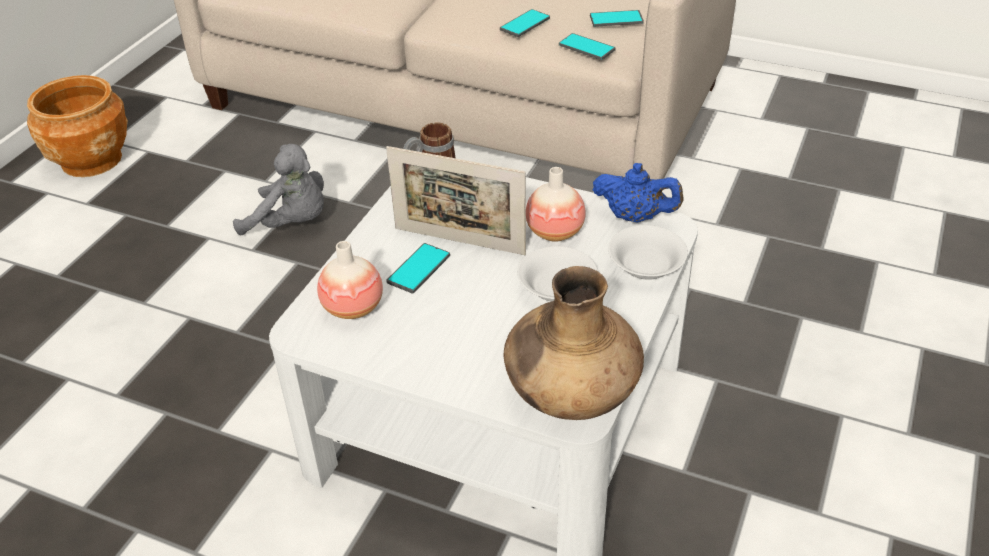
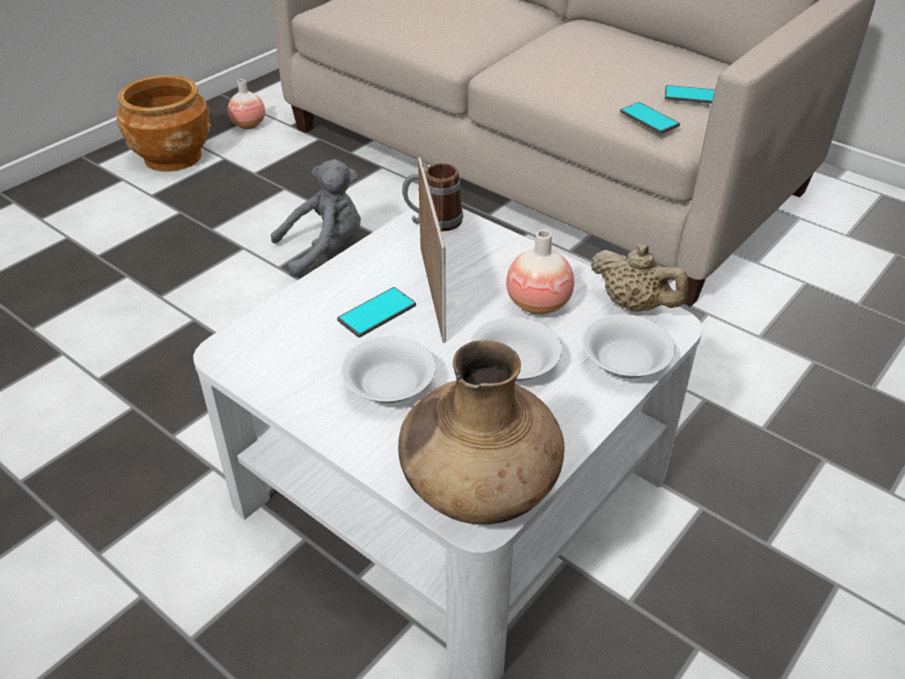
camera: 15 degrees right, 0 degrees up
(291, 223) = (325, 249): grey plush toy -> grey plush toy turned 60 degrees counterclockwise
(353, 308) = (291, 339): vase -> vase (248, 125)
(458, 329) = (388, 386): none -> white bowl
(459, 241) = (432, 293): picture frame -> picture frame turned 135 degrees counterclockwise
(525, 24) = (592, 85): phone -> none
(635, 217) = (634, 305): blue teapot -> beige teapot

